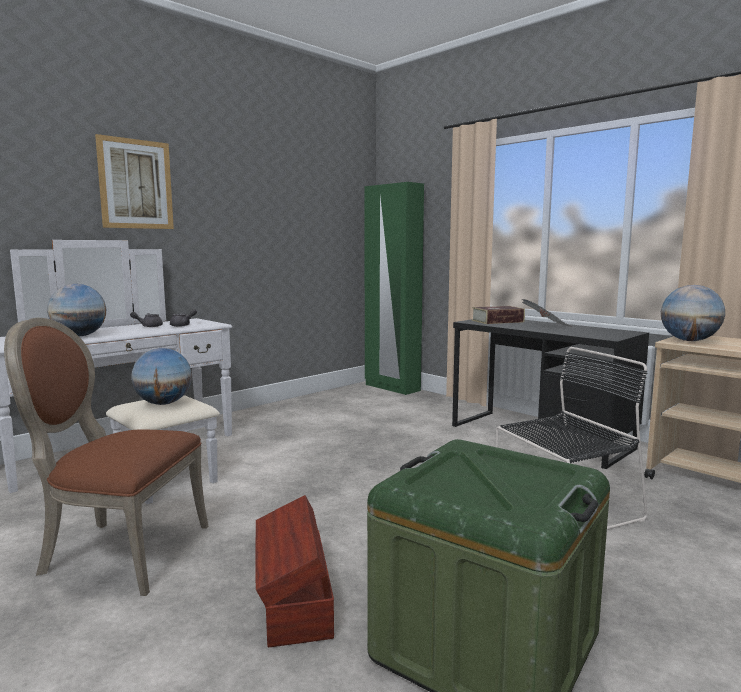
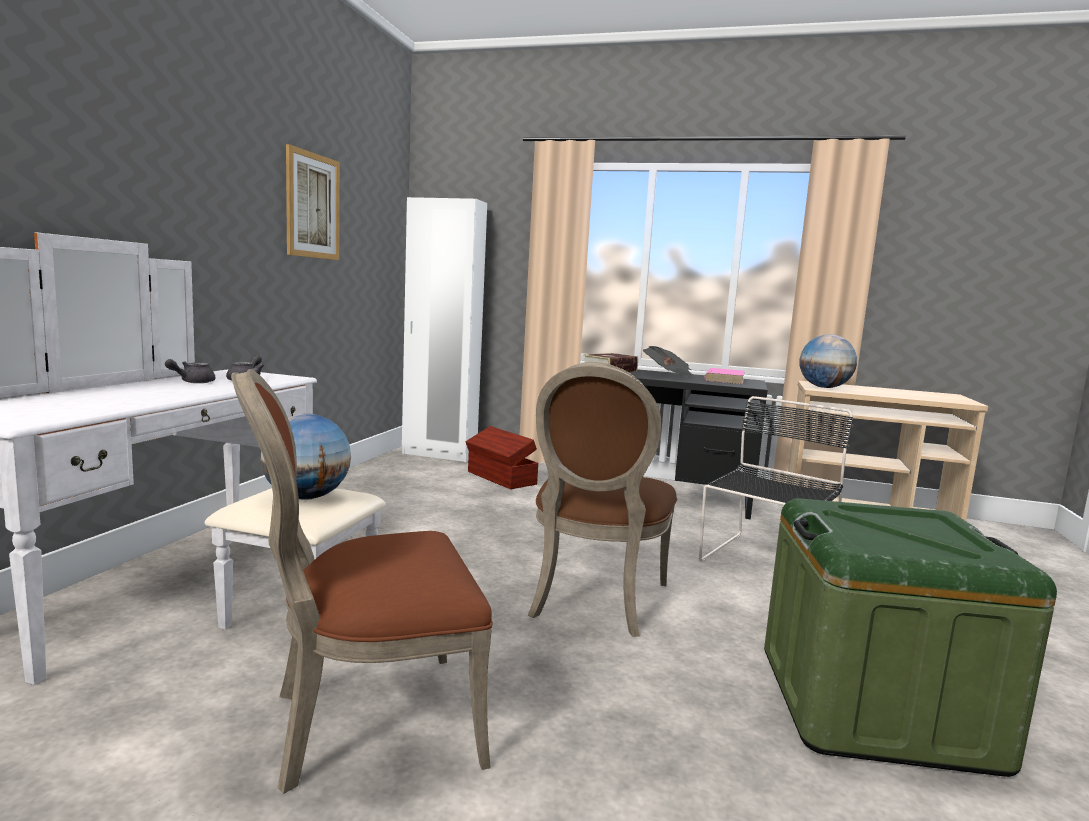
camera: 30 degrees left, 0 degrees up
(80, 336) = (118, 400): globe -> none
(136, 184) = (152, 154): picture -> picture (313, 206)
(294, 601) = (664, 718): brown storage box -> brown storage box (501, 478)
(359, 510) = (593, 601): none -> brown chair
(392, 388) = (439, 455): green wardrobe -> white wardrobe
(599, 330) = (724, 379): none -> pink book

